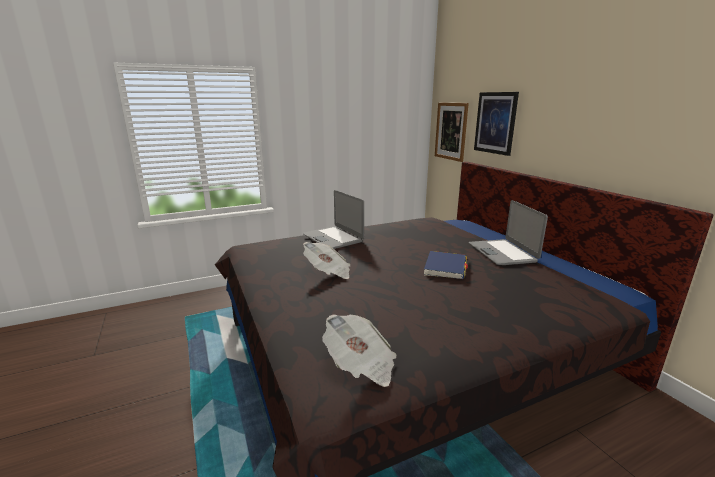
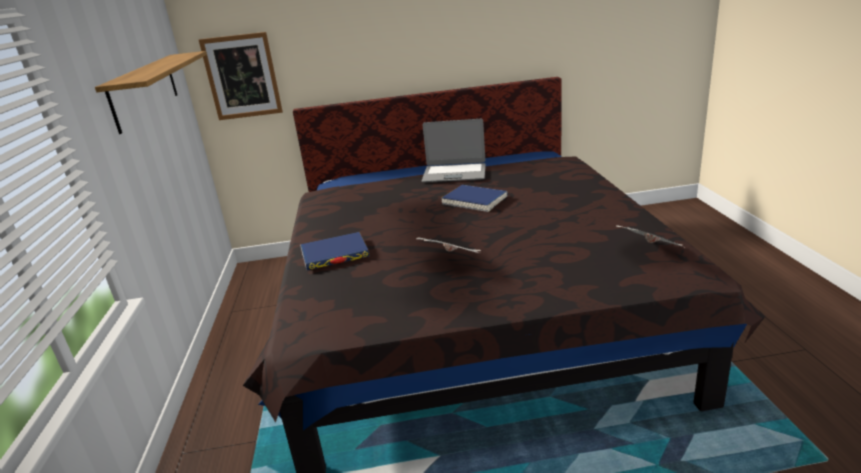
camera: 70 degrees left, 5 degrees up
(333, 238) = (334, 254): laptop -> blue book
(361, 121) = (145, 90): none -> shelf
(495, 123) = (325, 50): picture -> none

